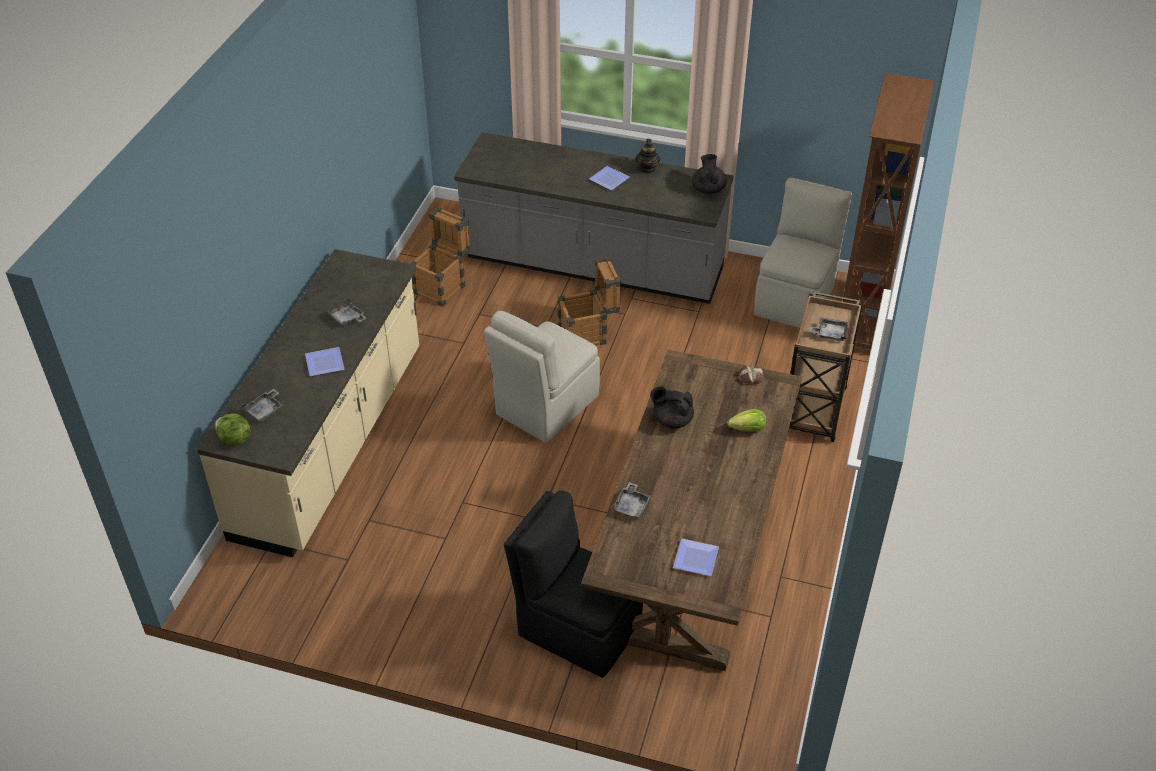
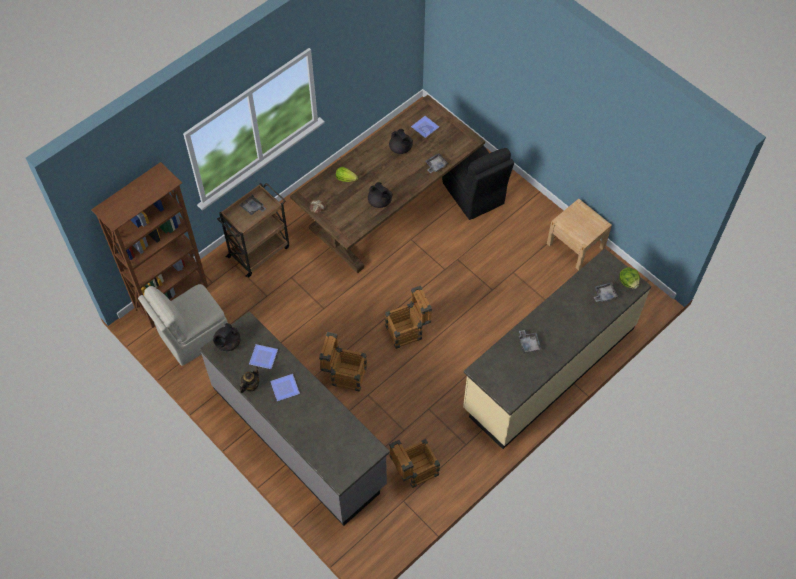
camera: 150 degrees left, 15 degrees up
(323, 362) = (558, 314): plate -> plate (264, 358)
(365, 621) = (575, 245): none -> beige nightstand
(545, 406) = (408, 331): beige chair -> crate
(705, 507) = (401, 149): none -> black teapot

